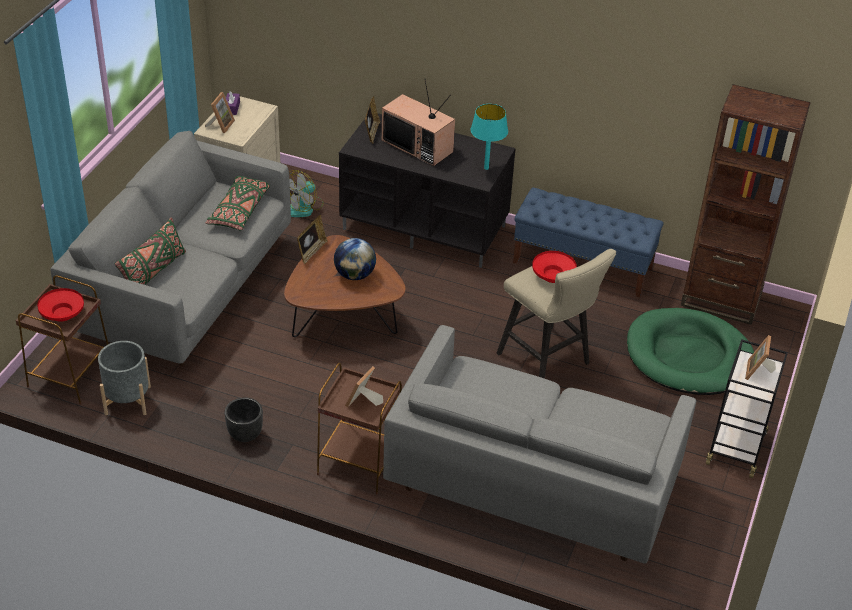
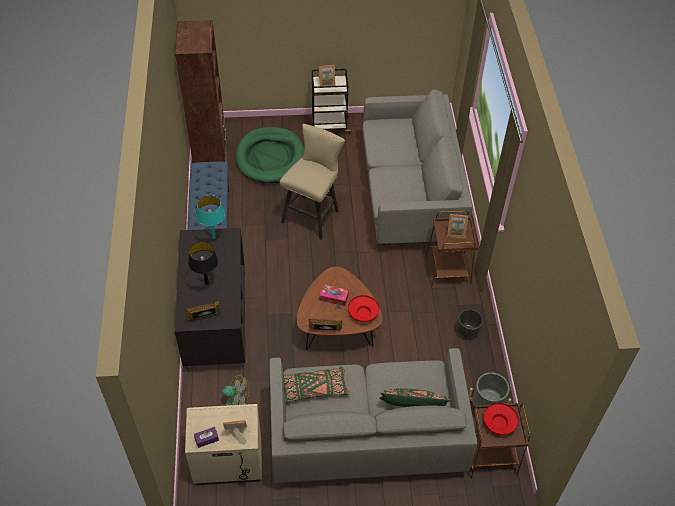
camera: 115 degrees left, 10 degrees up
(355, 275) = (333, 297): globe -> tissue box
(419, 146) = (206, 283): television -> black table lamp
(553, 275) = (308, 172): red bowl -> red bowl (363, 313)

